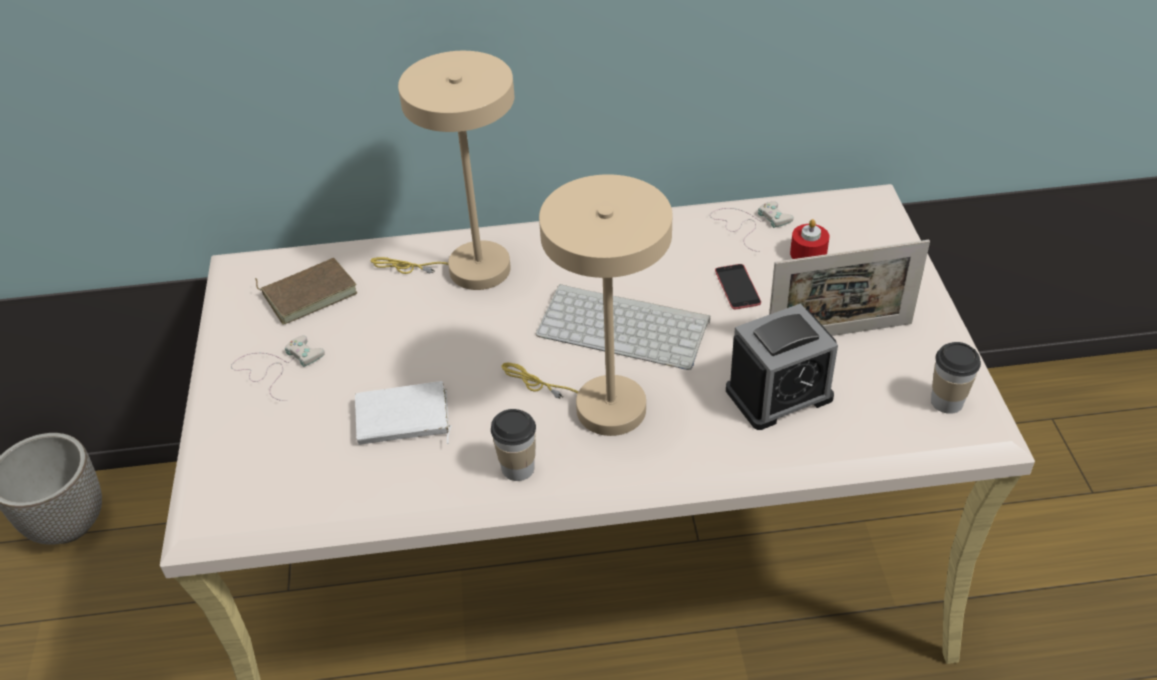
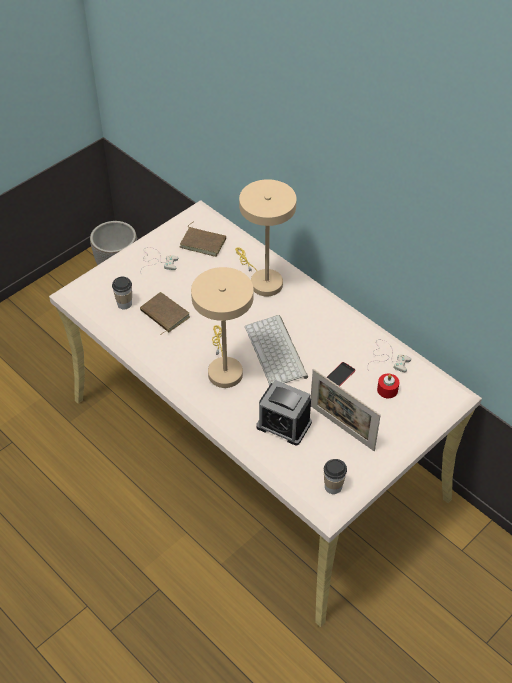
camera: 50 degrees right, 5 degrees up
(402, 420) = (163, 315): white book -> brown book
(518, 468) = (170, 363): cup -> cup (124, 303)

